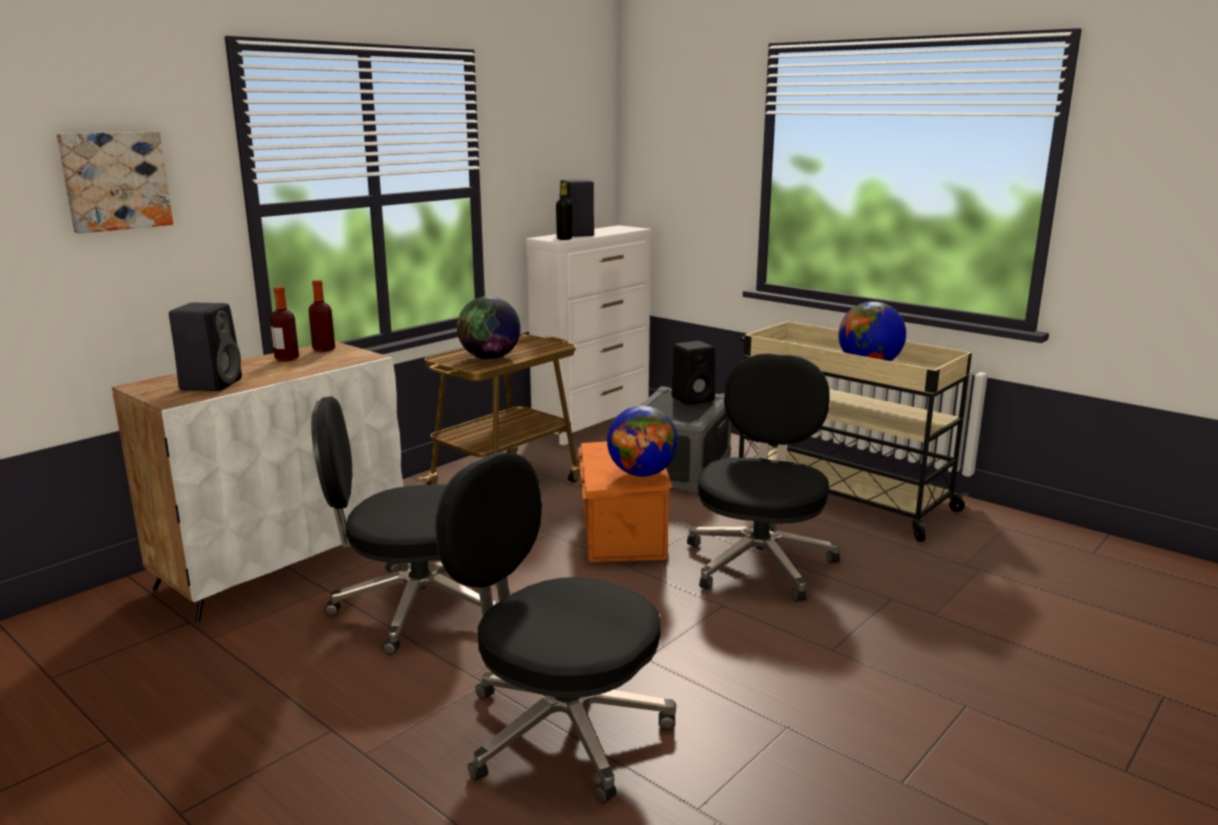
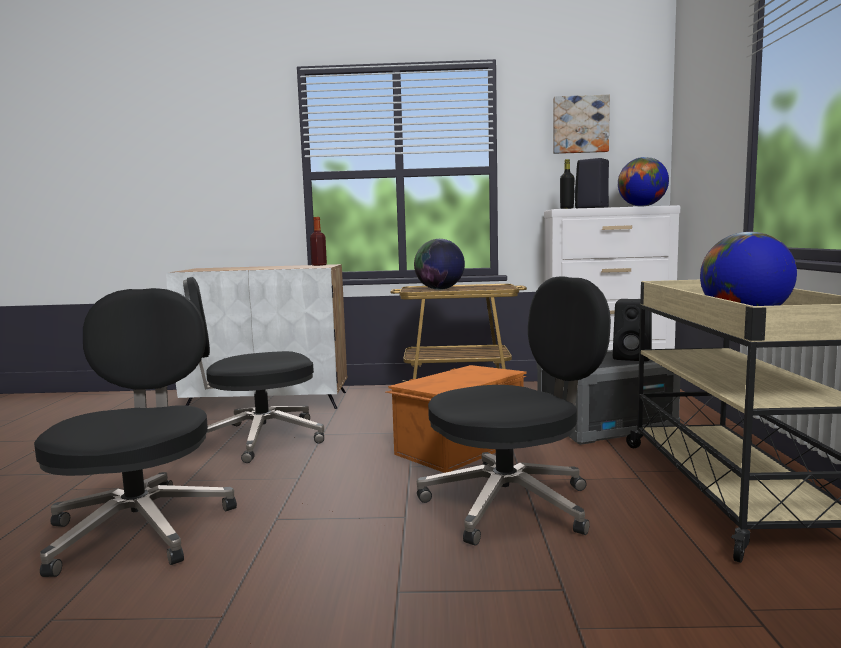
camera: 50 degrees right, 10 degrees down
(115, 181) = (224, 154): picture -> picture (580, 125)
(211, 384) = (222, 269): black speaker -> none
(287, 358) = (289, 266): bottle -> none
(414, 607) = (257, 439): black office chair -> black office chair turned 60 degrees counterclockwise
(642, 473) = (446, 385): globe -> globe (642, 206)

